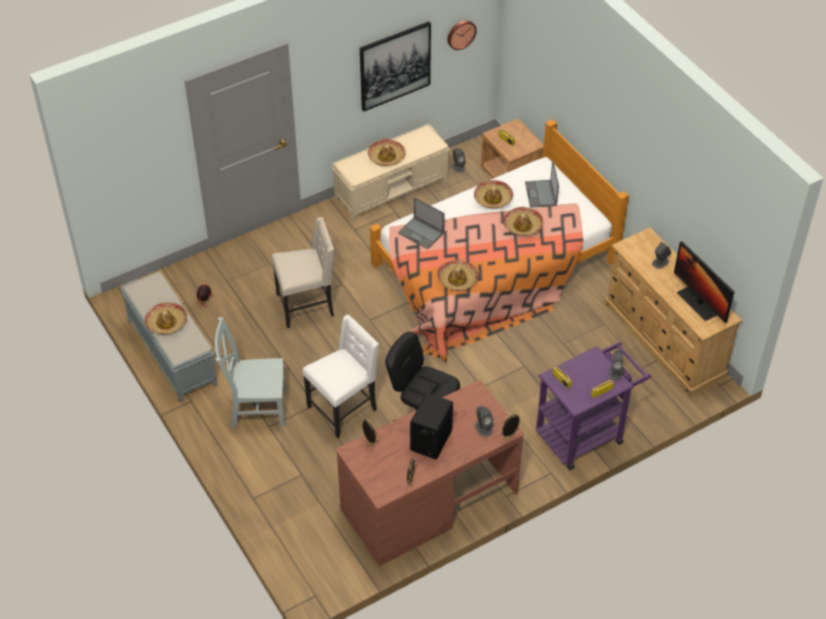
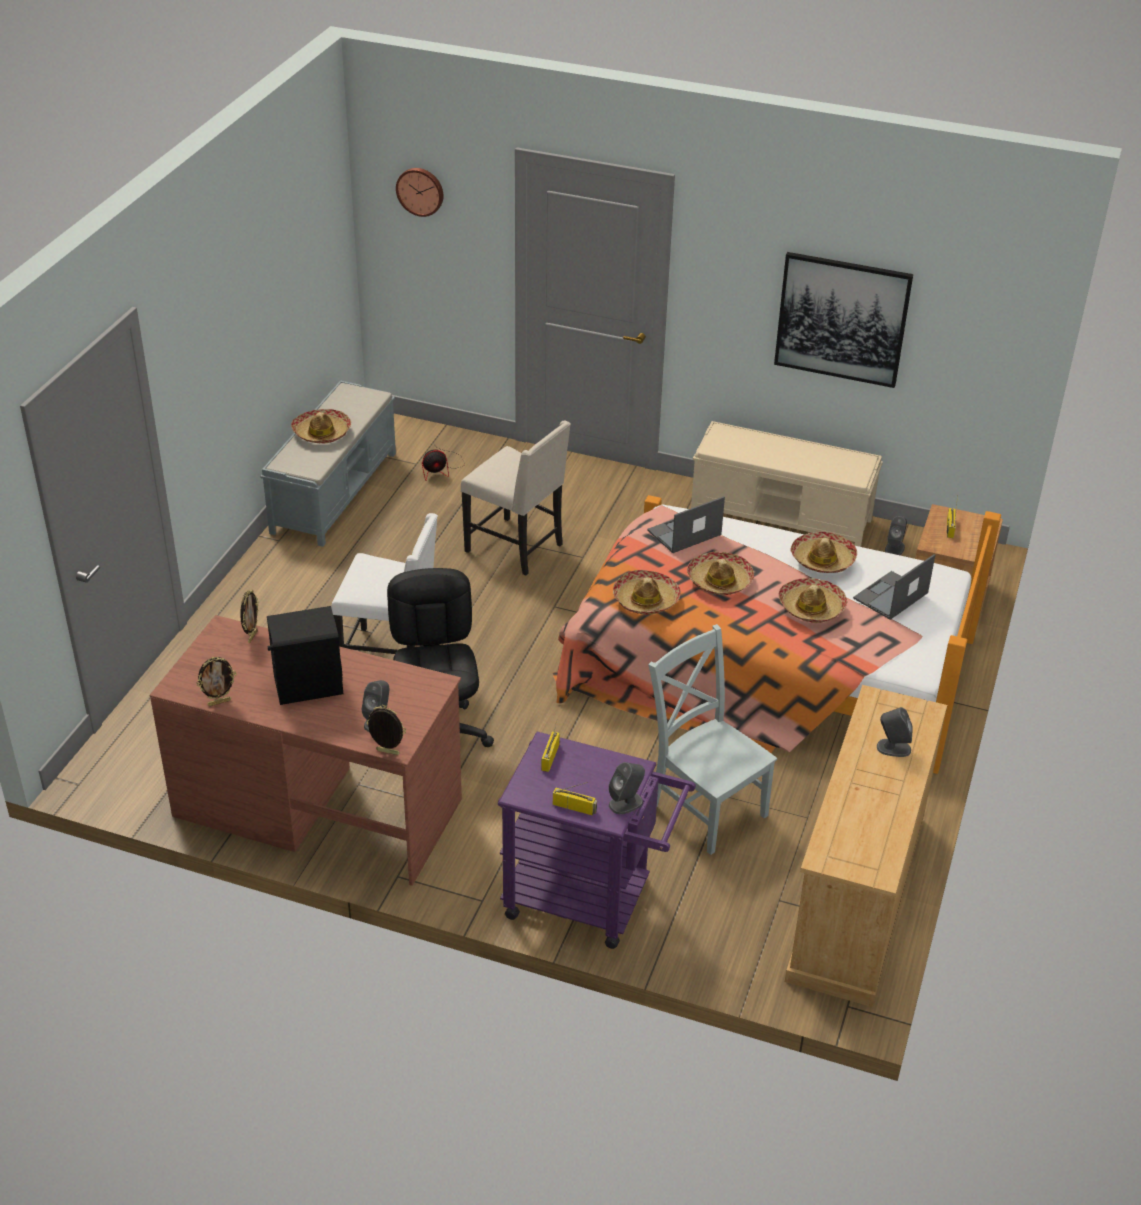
camera: 50 degrees right, 10 degrees down
(255, 407) = (319, 590): grey chair -> grey chair (704, 807)
(386, 157) = (779, 452): hat -> hat (719, 581)
(421, 233) = (683, 533): laptop -> laptop turned 60 degrees clockwise
(460, 34) = (967, 331): wall clock -> wall clock (420, 191)
(698, 302) = (868, 827): monitor -> none

